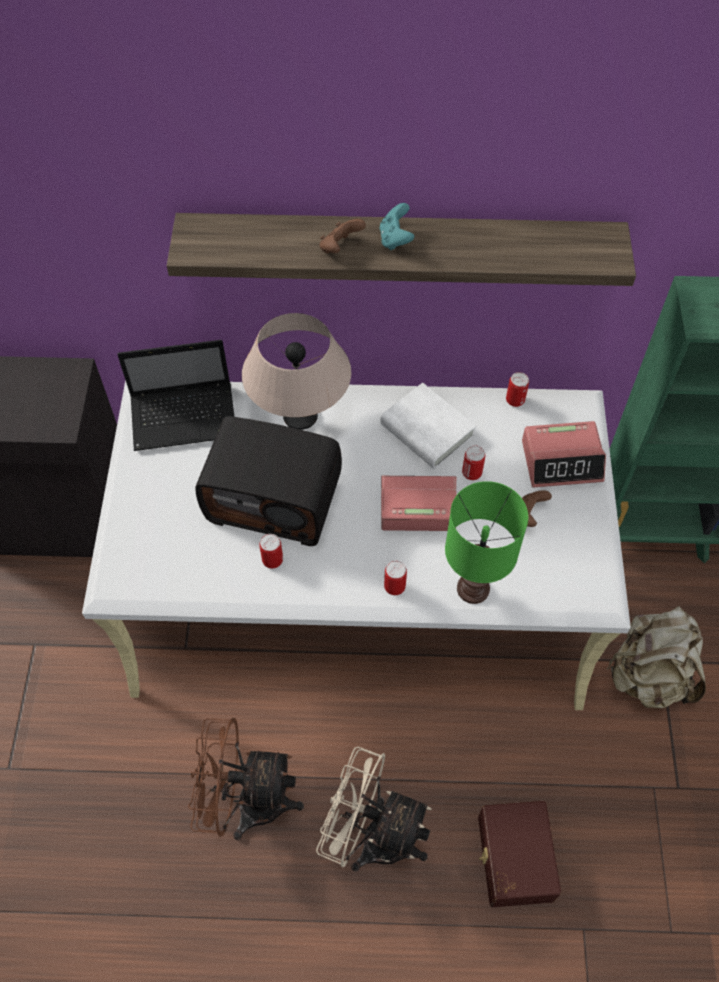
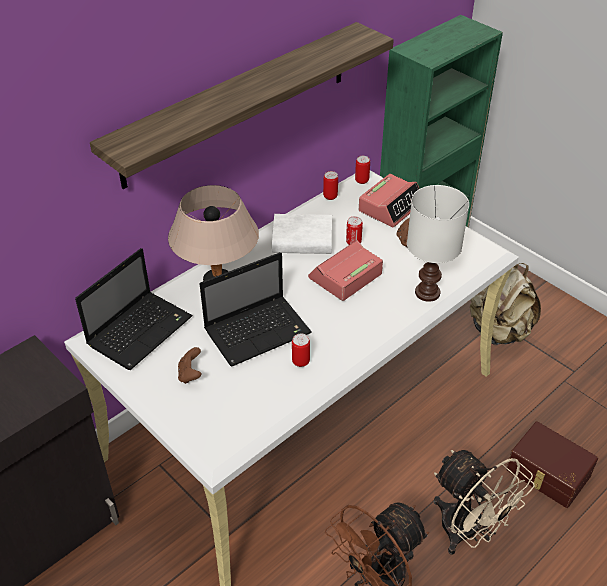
camera: 45 degrees left, 15 degrees down
(275, 499) = (259, 331): radio -> laptop
(340, 248) = (223, 104): brown game controller -> brown game controller (190, 374)
(373, 836) = (468, 532): beige fan -> beige fan turned 105 degrees counterclockwise
(394, 587) = (387, 322): can -> can (362, 180)
(395, 239) = (249, 85): turquoise game controller -> none
(472, 587) = (426, 292): green table lamp -> white table lamp

